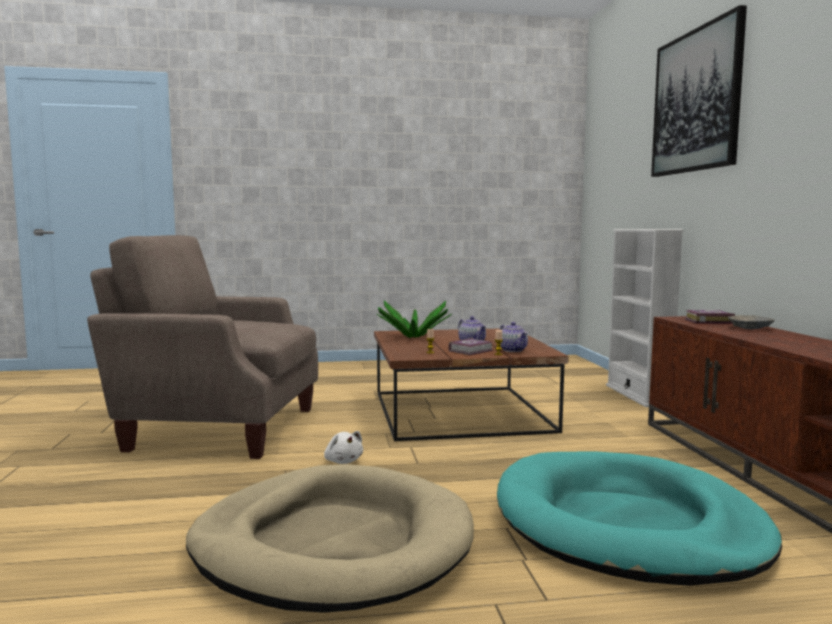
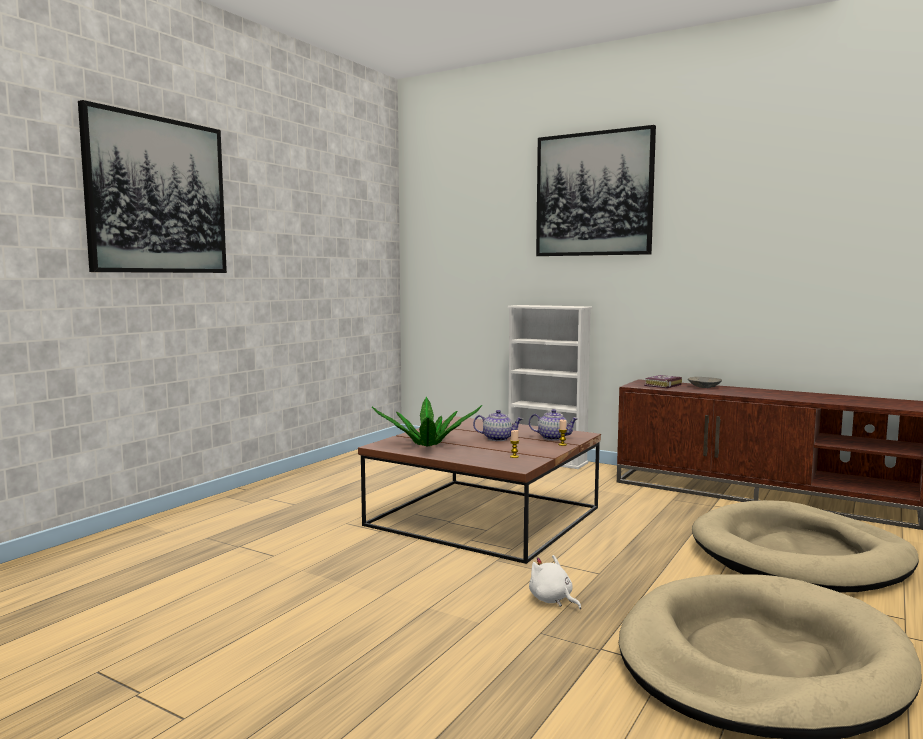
camera: 50 degrees left, 0 degrees up
(219, 428) = (329, 631): beige armchair -> none
(323, 149) = (157, 196): none -> picture
(343, 461) = (552, 600): white plush toy -> white plush toy turned 135 degrees counterclockwise
(472, 350) = (532, 446): book -> none
(627, 524) = (799, 555): turquoise dog bed -> beige dog bed

